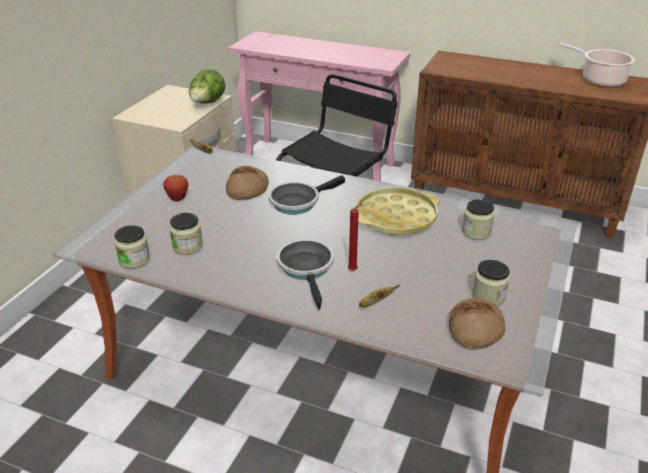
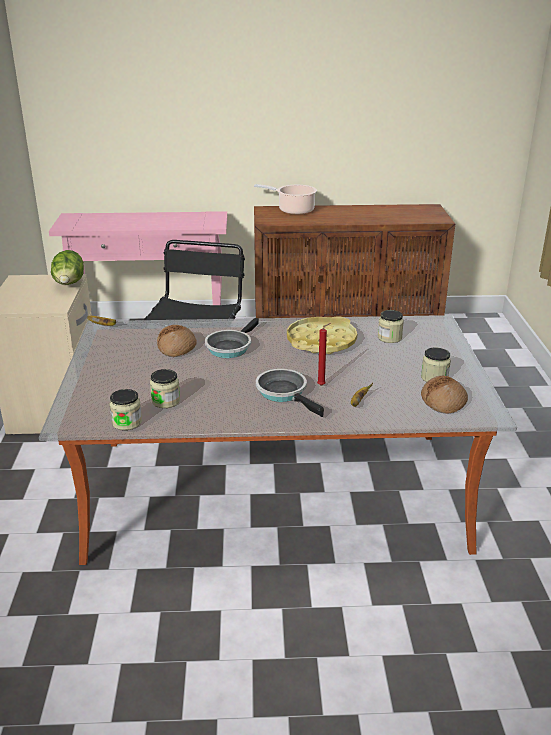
camera: 25 degrees left, 5 degrees down
(177, 199) = (119, 368): apple -> none
(600, 80) = (400, 211): cooking pot -> cooking pot (293, 210)

